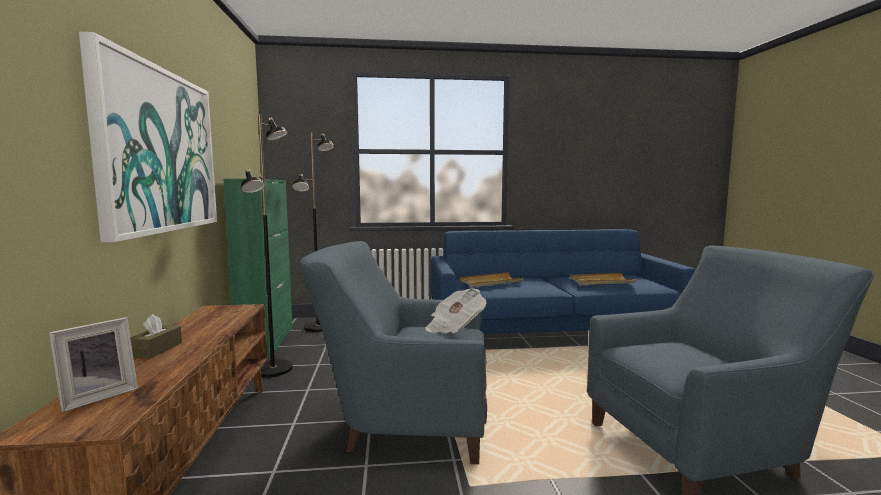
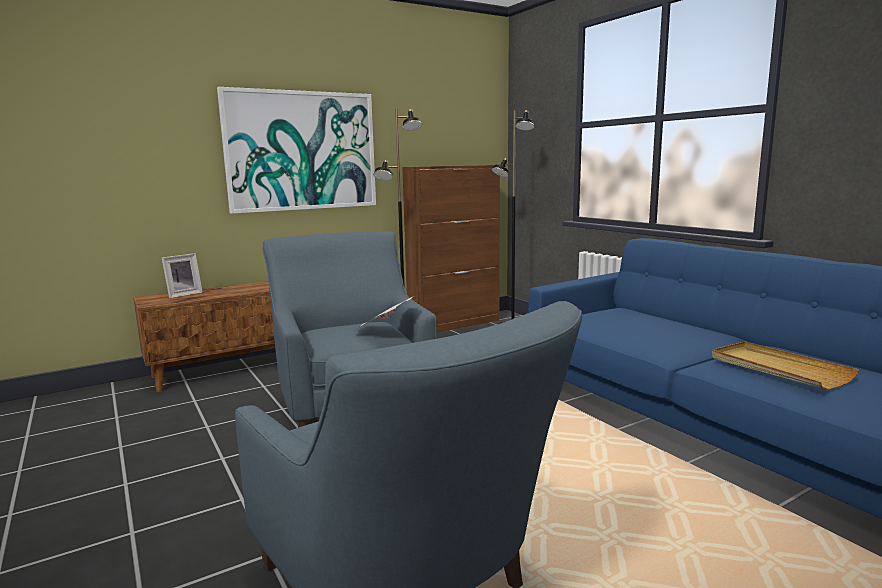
camera: 65 degrees right, 5 degrees up
(98, 396) = (183, 294): picture frame -> picture frame turned 60 degrees counterclockwise
(156, 349) = (253, 285): brown tissue box -> none
(267, 341) = (455, 324): green cabinet -> brown cabinet
(490, 282) = (616, 318): beige tray -> none

